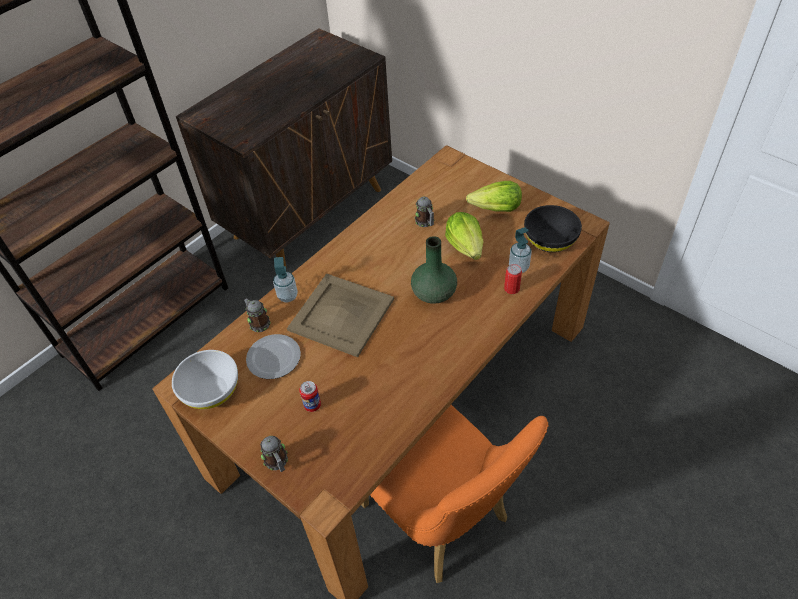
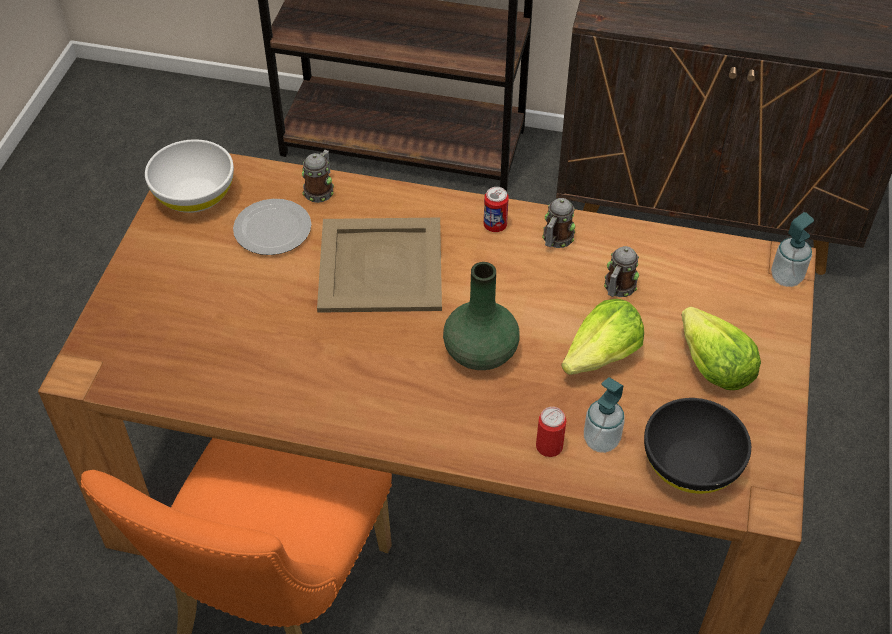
camera: 60 degrees right, 0 degrees up
(277, 462) = (121, 301): mug -> mug (556, 240)
(287, 296) = (380, 198): soap dispenser -> soap dispenser (786, 277)
(312, 405) = (218, 298): can -> can (495, 225)

